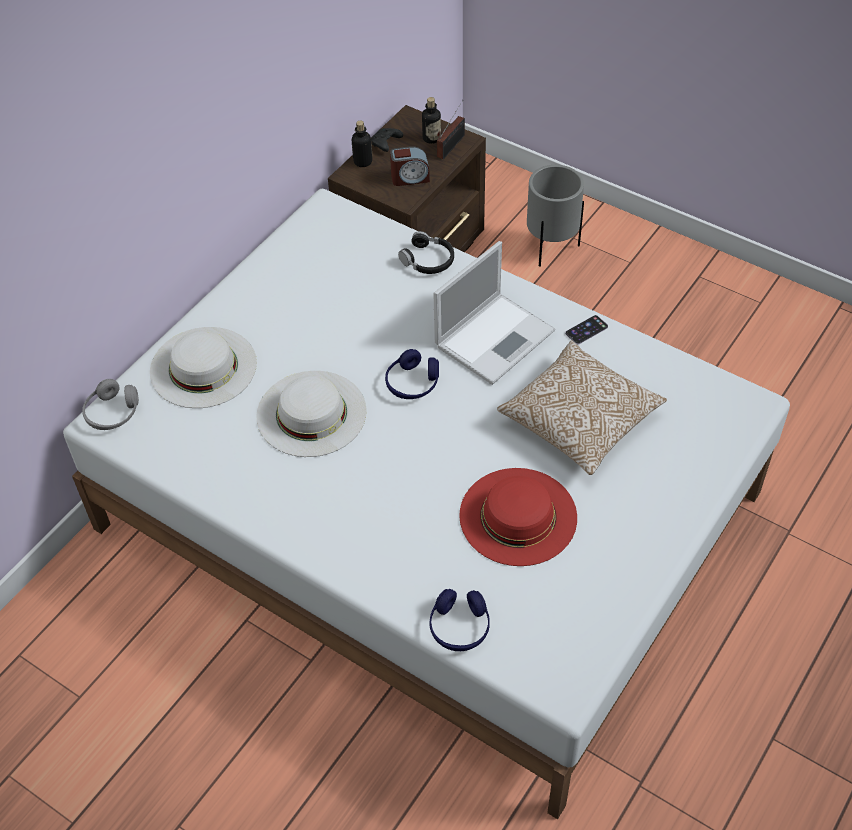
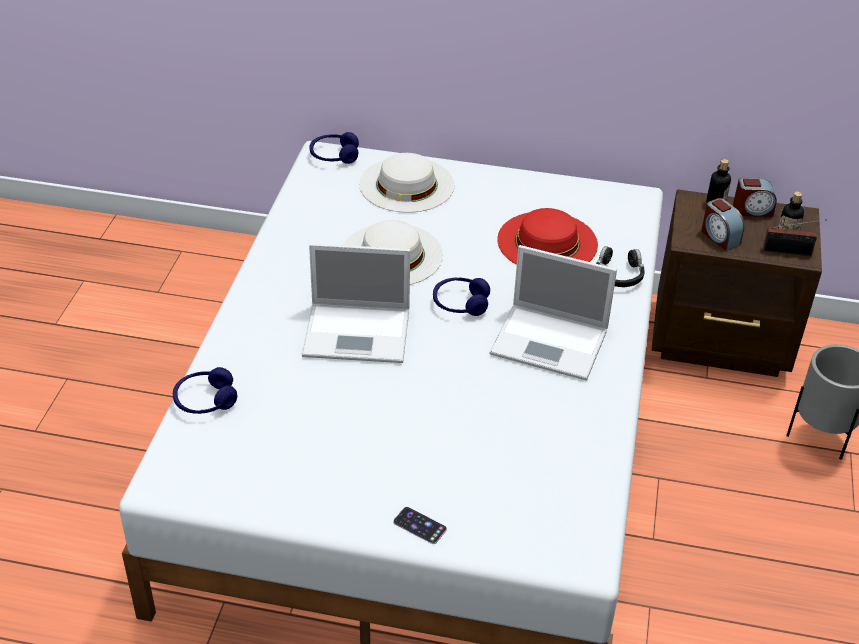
camera: 65 degrees right, 10 degrees down
(112, 413) = (334, 156): grey headphones -> blue headphones
(386, 144) = (752, 210): black game controller -> alarm clock
(417, 473) = (359, 333): none -> laptop
(518, 516) = (342, 409): red hat -> red hat (547, 242)
(579, 421) = (480, 425): pillow -> none
(586, 330) = (604, 404): phone -> phone (420, 525)

